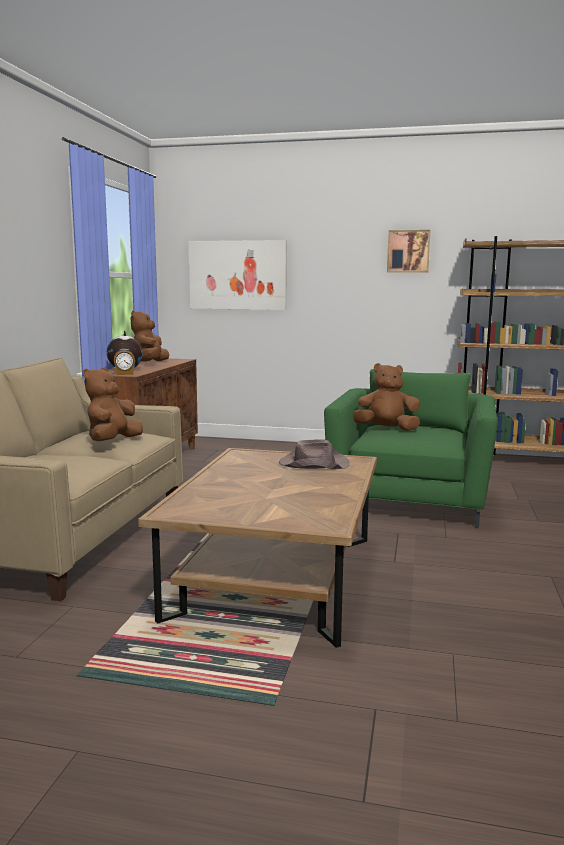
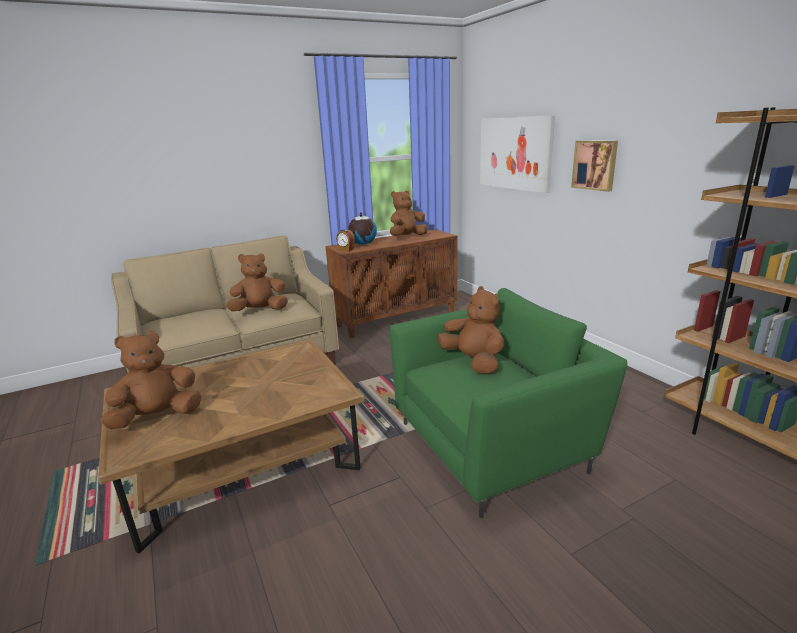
camera: 50 degrees right, 10 degrees up
(270, 508) = (158, 417): none -> brown plush toy
(313, 464) = (302, 382): brown hat -> none
(408, 251) = (680, 126): picture -> picture (595, 165)

